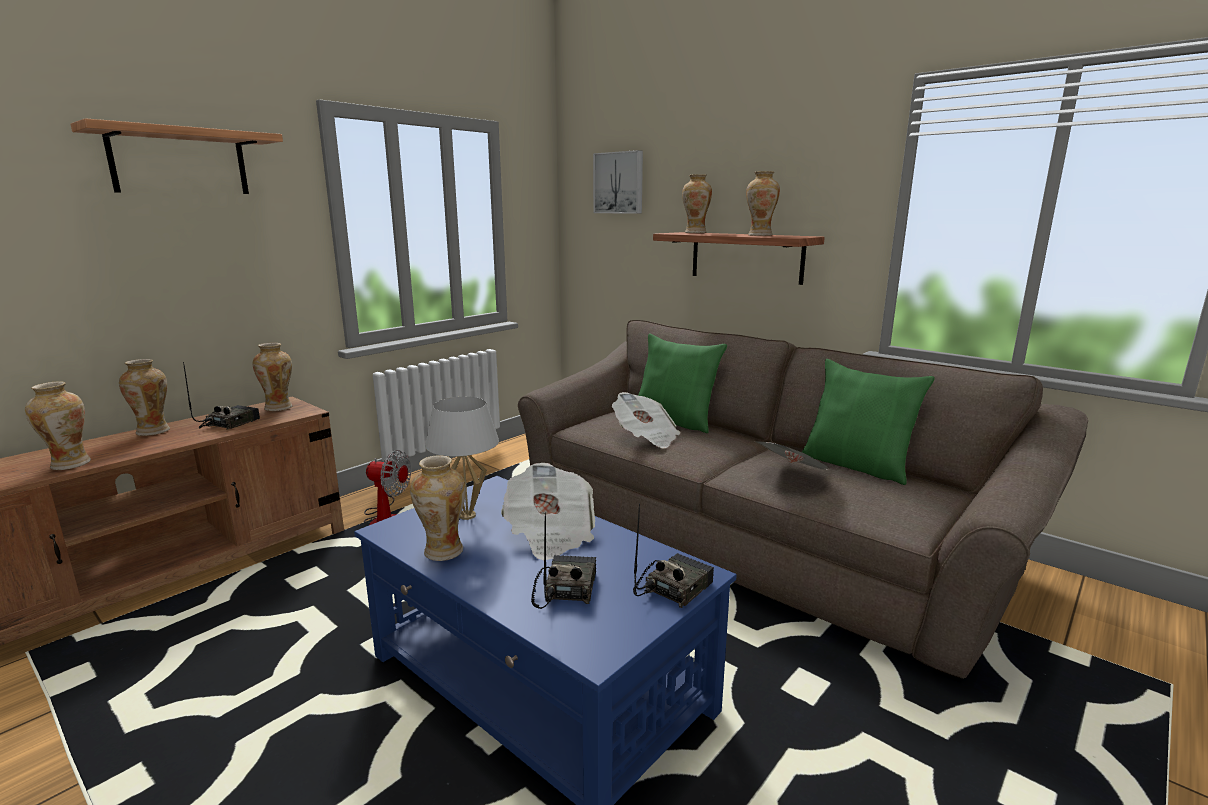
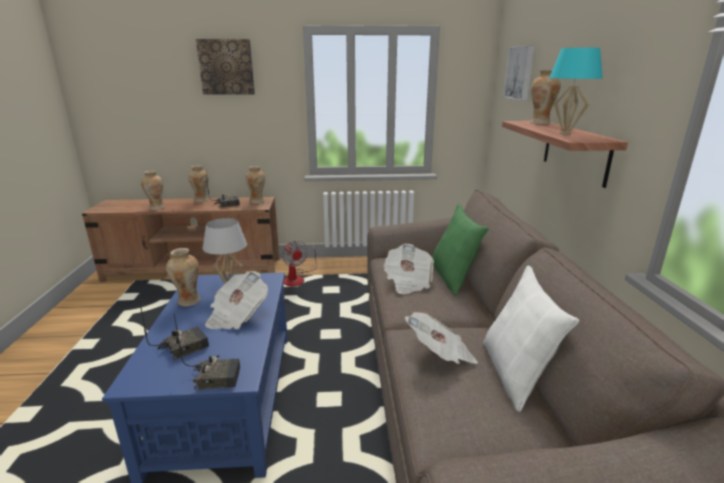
camera: 45 degrees right, 5 degrees up
(180, 162) = (226, 67): shelf -> picture
(759, 235) = (565, 133): vase -> turquoise table lamp
(857, 465) = (515, 374): green pillow -> white pillow

